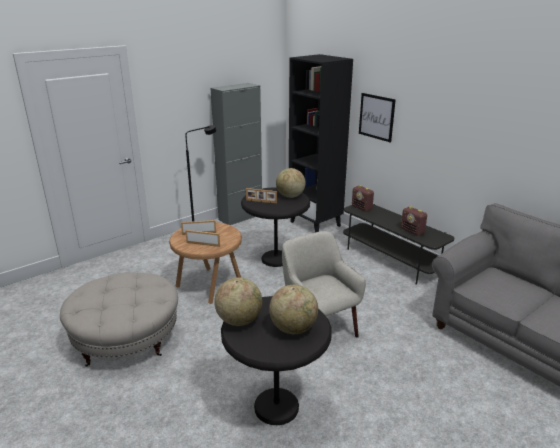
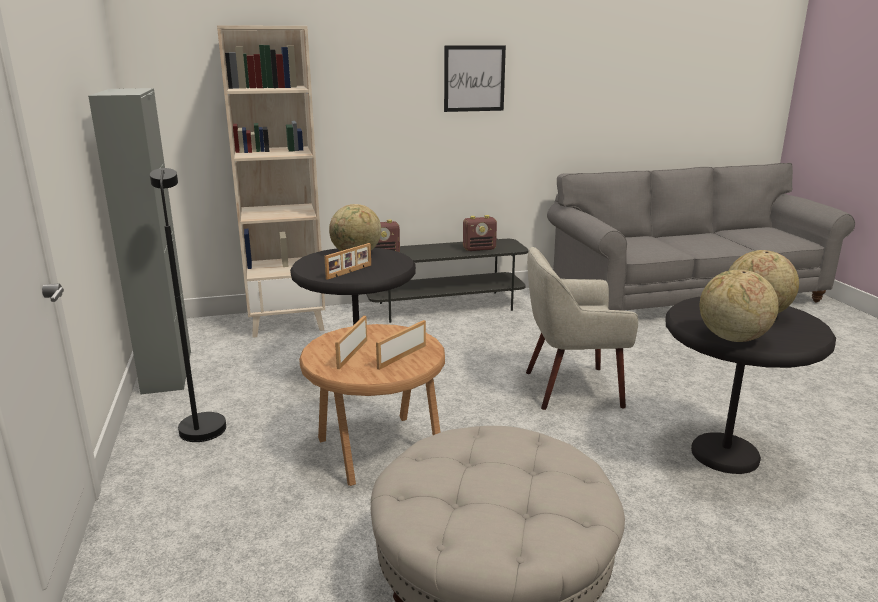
camera: 65 degrees left, 5 degrees down
(315, 224) = (288, 322): black bookcase -> beige bookcase
(376, 117) = (356, 114): picture -> picture (474, 78)

